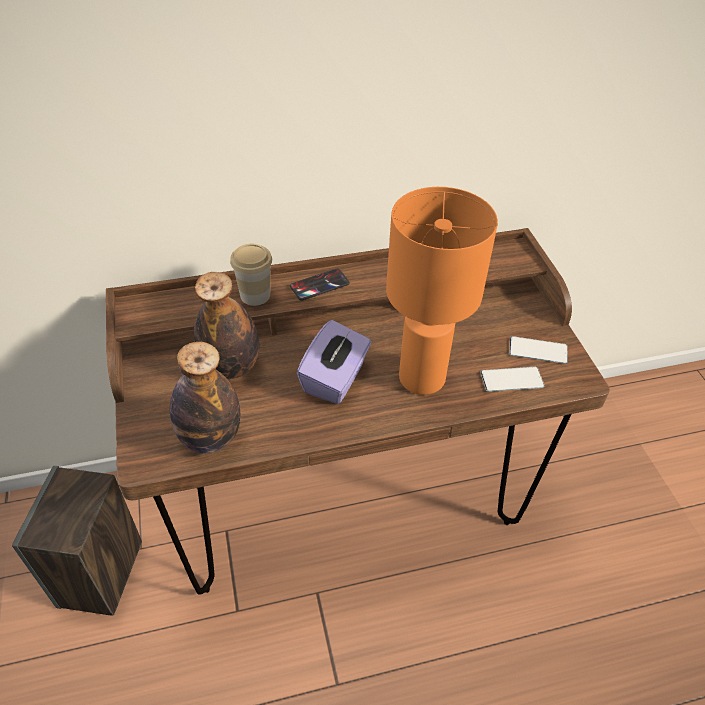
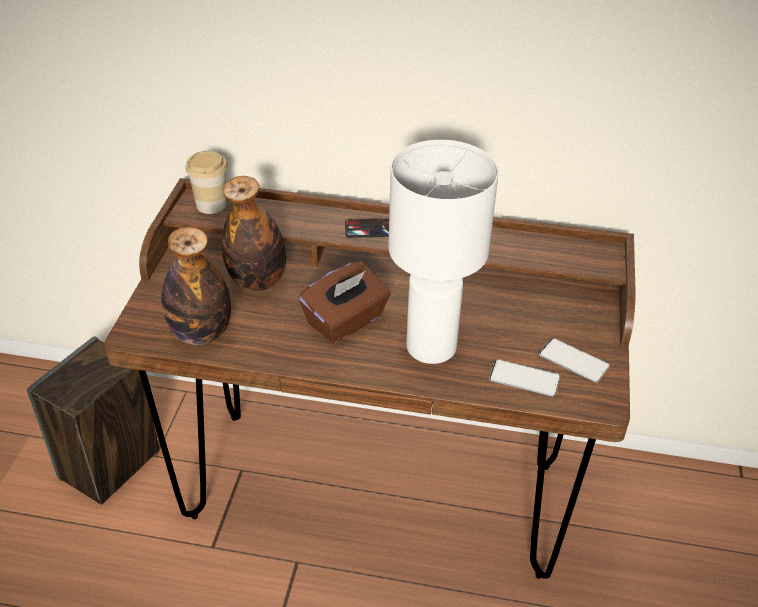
camera: 25 degrees right, 5 degrees down
(255, 295) = (307, 221): cup -> cup (211, 205)
(335, 379) = (346, 321): purple tissue box -> brown tissue box
(423, 377) = (432, 347): orange table lamp -> white table lamp

